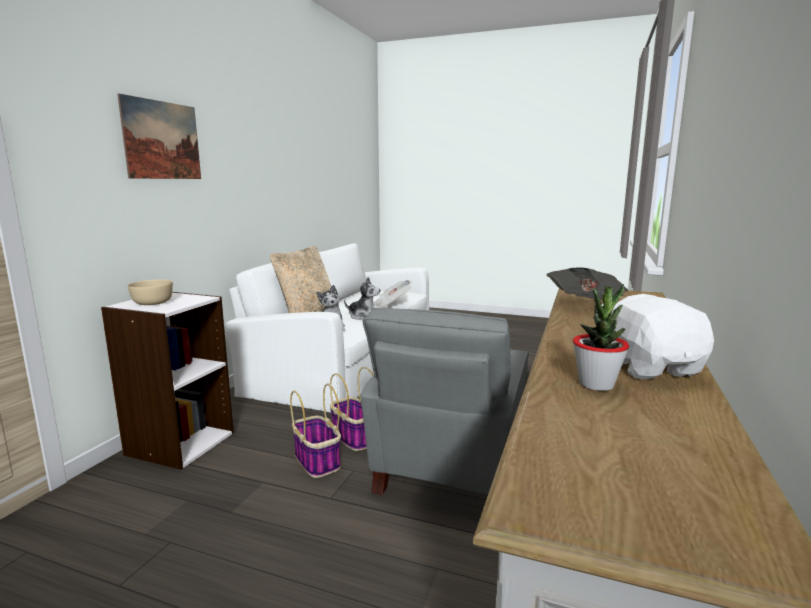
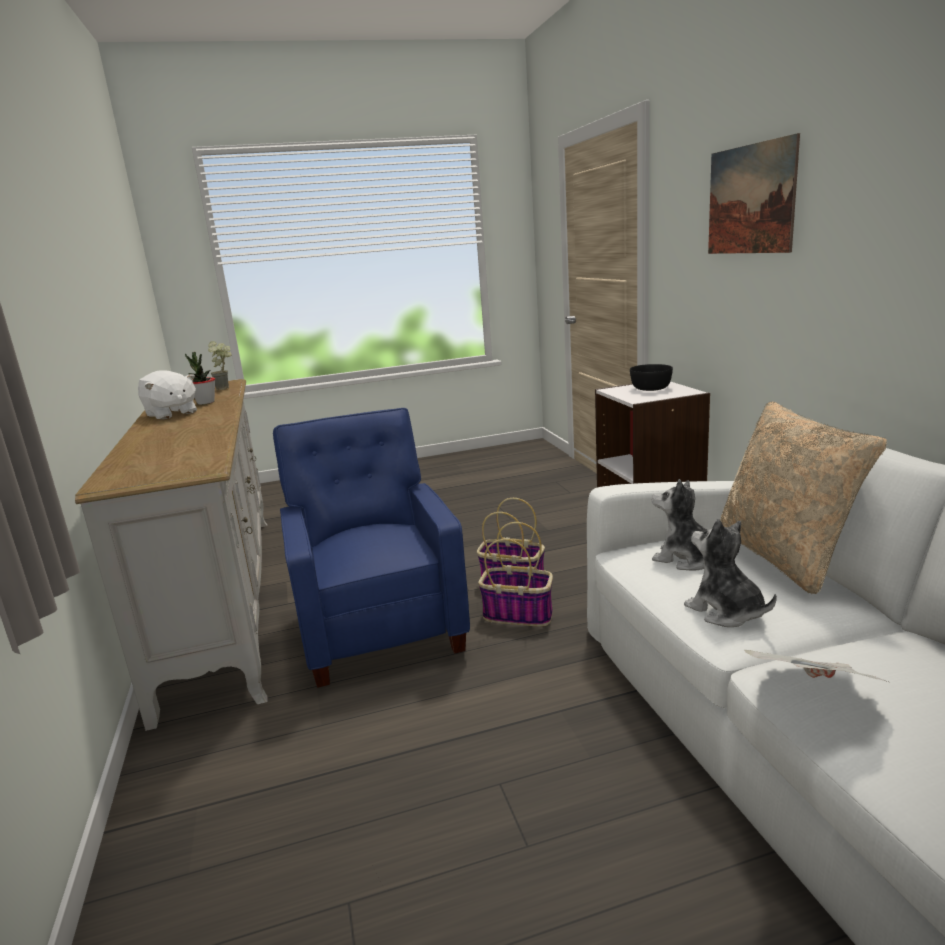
camera: 145 degrees right, 5 degrees up
(153, 302) = (650, 388): beige bowl -> black bowl
(364, 317) = (725, 611): plush toy -> plush toy turned 75 degrees clockwise
(447, 472) = (380, 626): grey armchair -> blue armchair
(552, 442) = (226, 388): none -> potted plant
(586, 306) = (197, 445): newspaper -> none

